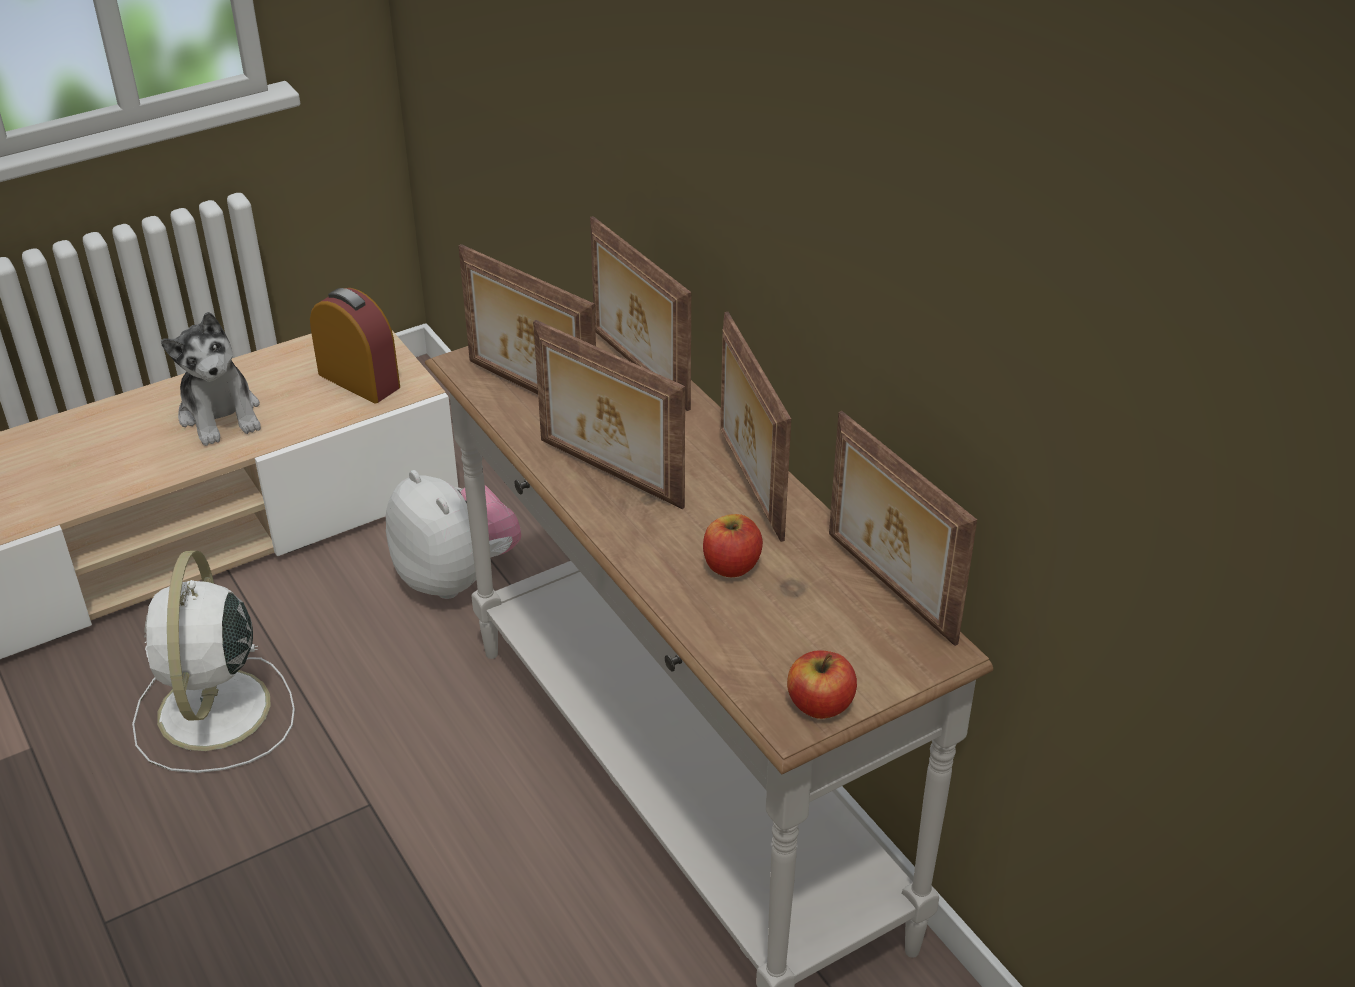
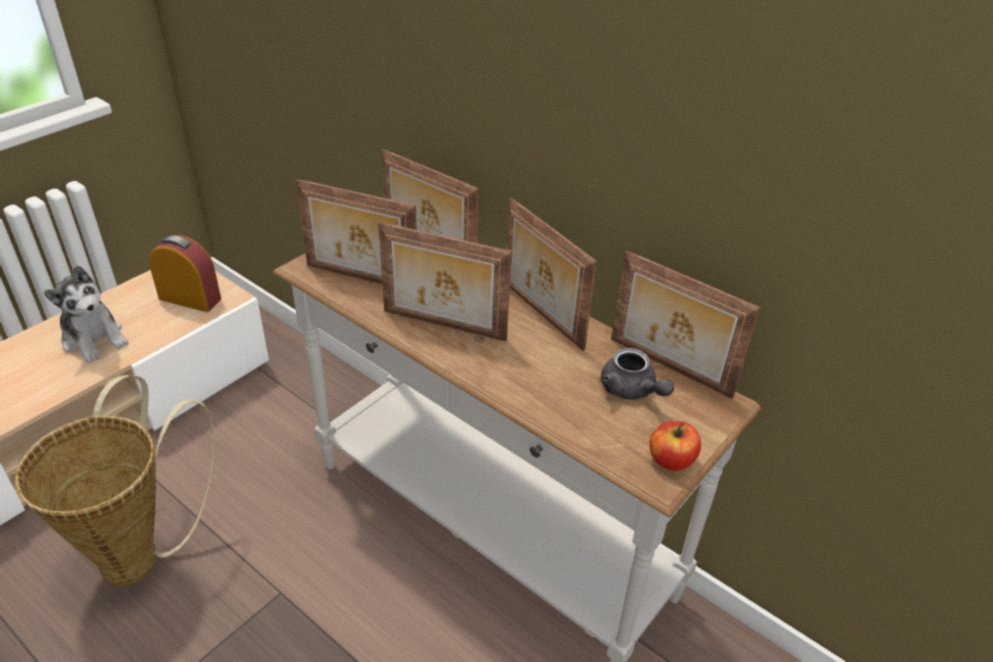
camera: 20 degrees left, 0 degrees up
(213, 713) = (141, 554): white fan -> basket
(456, 577) = (286, 418): plush toy -> none
(731, 565) = (559, 373): apple -> none
(818, 607) = (631, 390): none -> grey teapot

